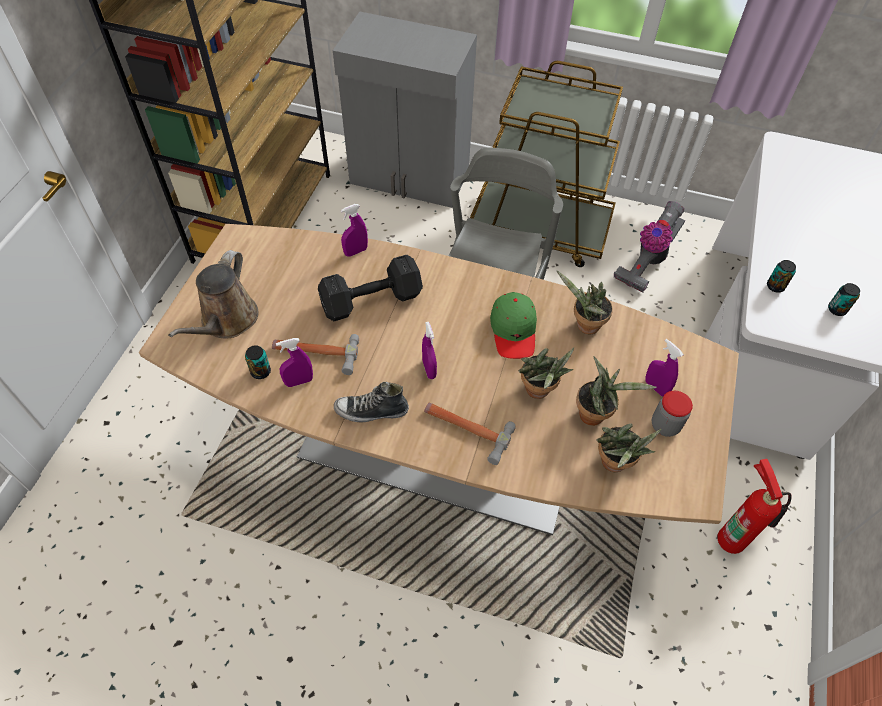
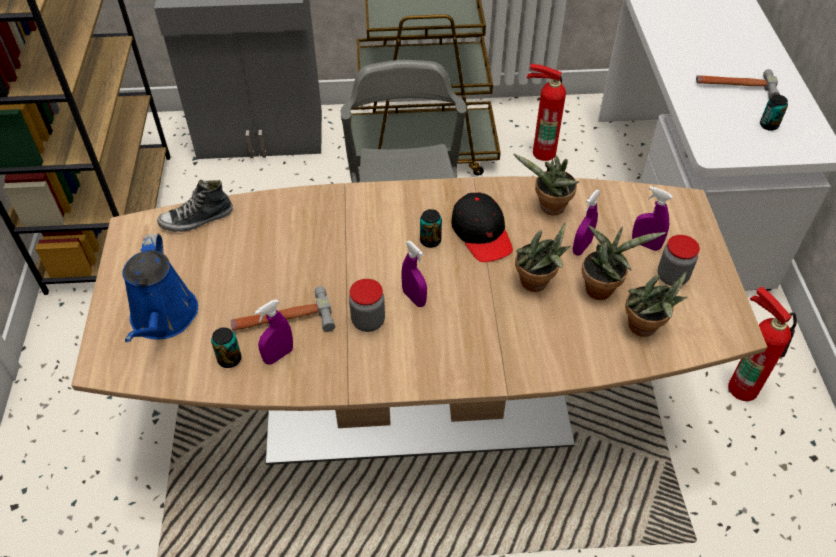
camera: 20 degrees left, 5 degrees down
(227, 321) = (163, 319): brown watering can -> blue watering can
(356, 251) = (276, 205): purple spray bottle -> purple spray bottle (582, 247)
(369, 300) = (315, 250): black dumbbell -> none
(371, 411) = (374, 359): shoe -> shoe (197, 219)
(382, 376) = (368, 321): none -> jar
(466, 429) = (482, 344): hammer -> hammer (734, 86)
(513, 330) = (481, 234): green cap -> black cap
(647, 261) = (542, 151): vacuum cleaner -> fire extinguisher
(775, 286) = (705, 120): can -> can (430, 241)

